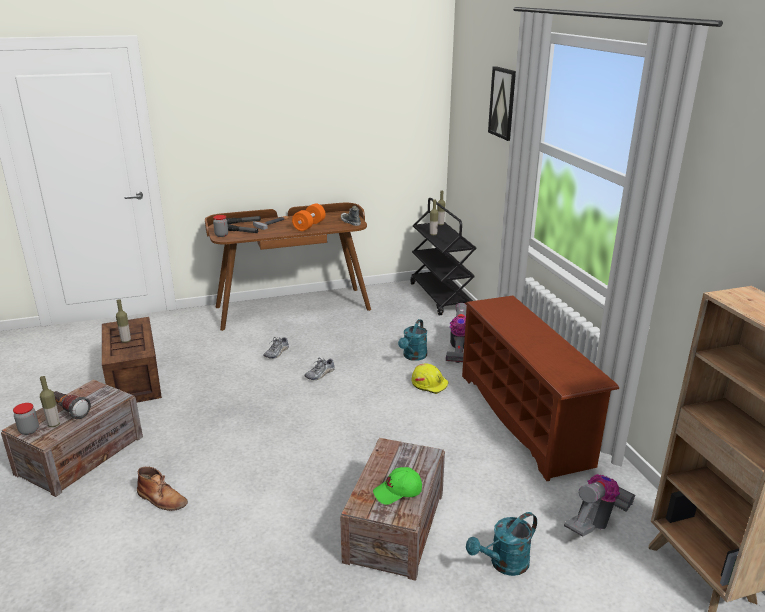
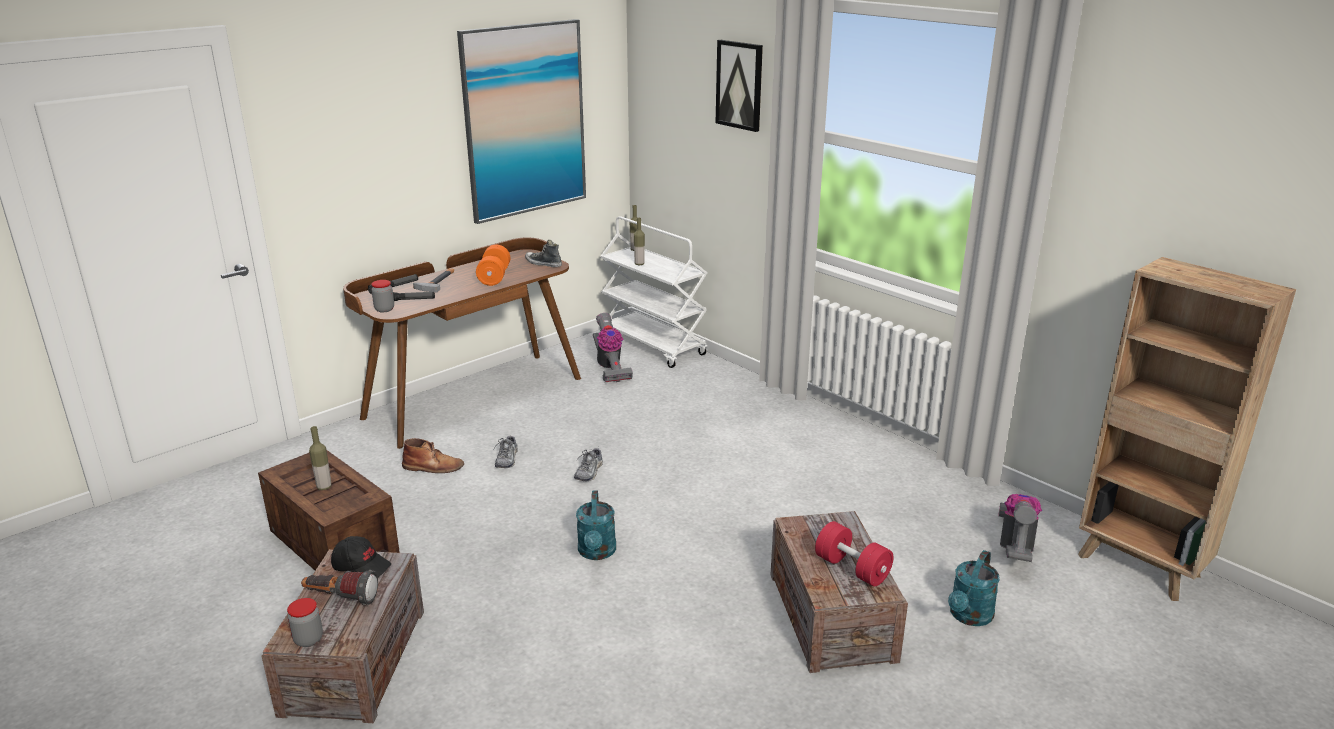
camera: 25 degrees left, 0 degrees up
(54, 424) = (338, 621): bottle -> none
(98, 395) = (362, 566): none -> black cap
(162, 499) = (528, 677): brown boot -> brown boot (433, 467)
(358, 118) = (524, 120): none -> picture
(398, 492) = (852, 569): green cap -> red dumbbell
(413, 357) = (684, 424): turquoise watering can -> turquoise watering can (597, 553)
(429, 384) = (731, 451): yellow hard hat -> none
(441, 297) = (653, 345): black cart -> white cart
(458, 349) = (728, 402): vacuum cleaner -> vacuum cleaner (609, 367)
(525, 418) = (864, 462): brown shoe rack -> none

